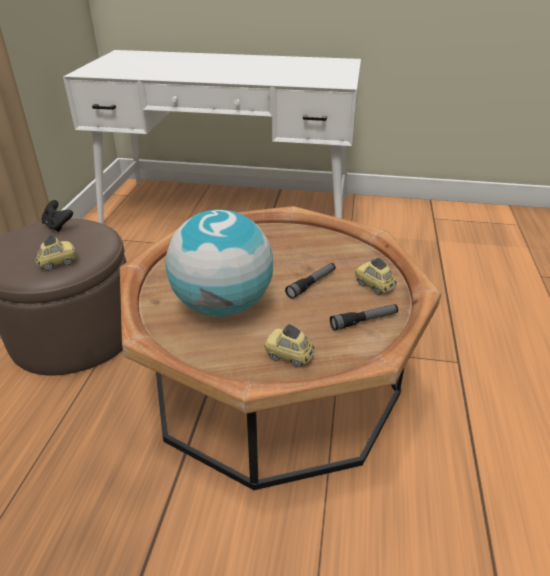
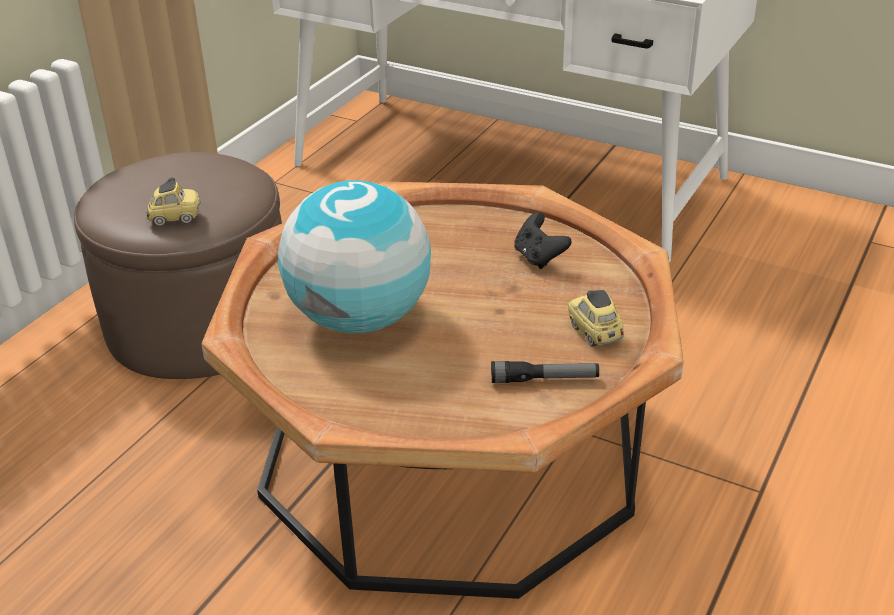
camera: 20 degrees right, 0 degrees up
(58, 226) = (197, 164): black game controller -> black game controller (539, 258)
(289, 356) = (410, 403): toy car -> none
(311, 284) = (502, 312): flashlight -> none

